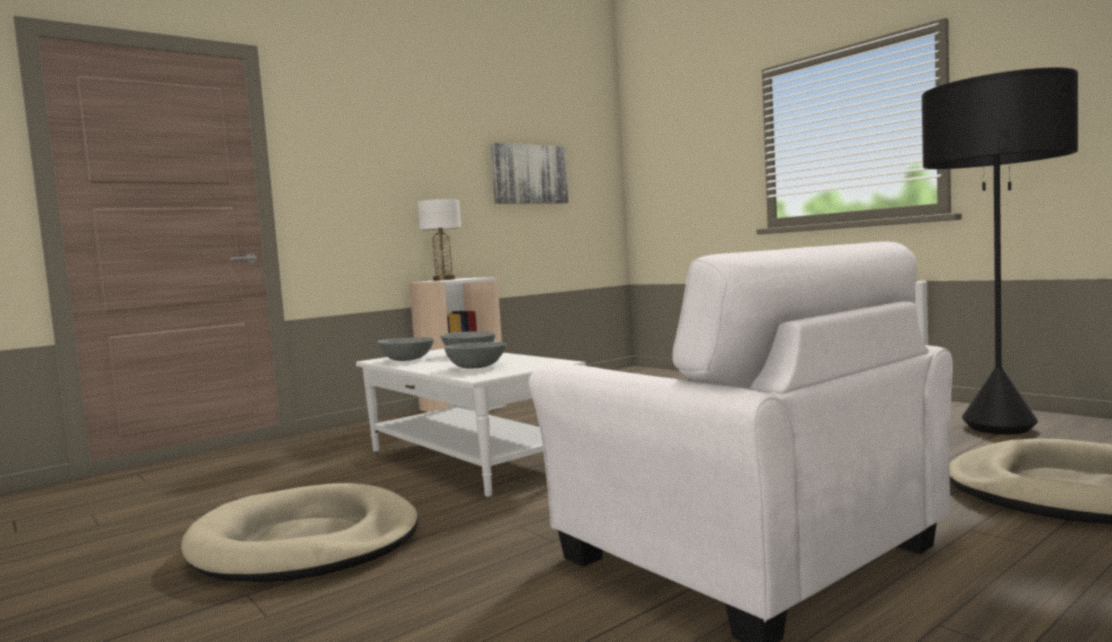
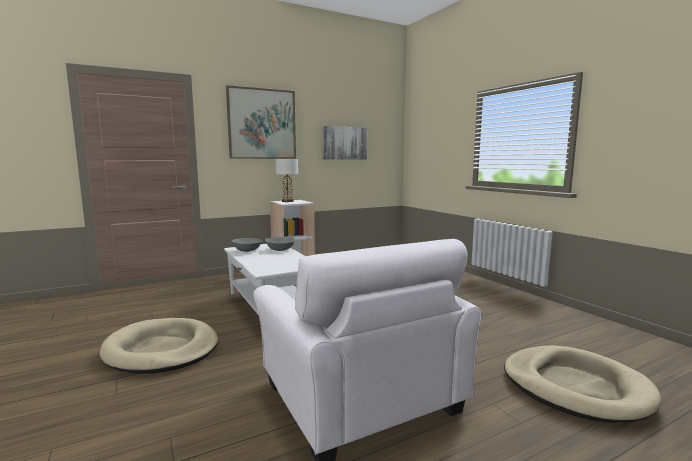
camera: 10 degrees right, 5 degrees up
(388, 139) = (262, 124): none -> picture
(477, 367) = (271, 263): grey bowl -> none
(999, 428) = (570, 328): black floor lamp -> none

